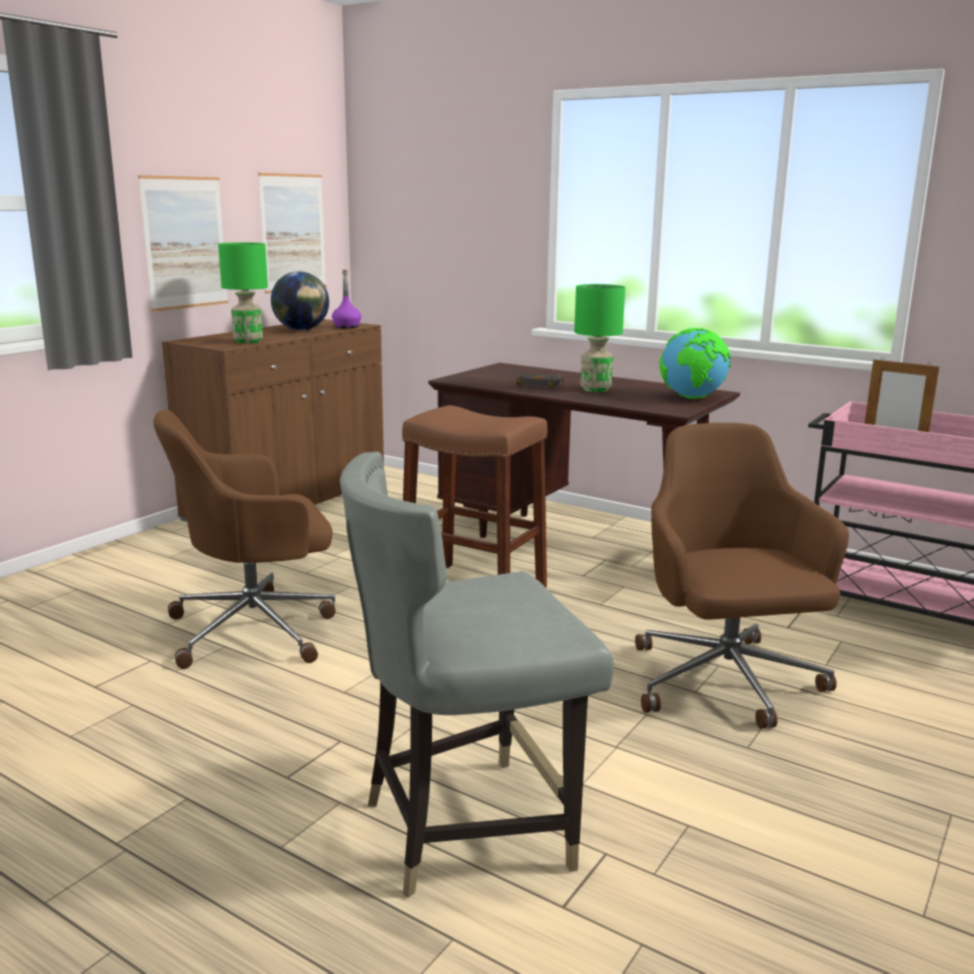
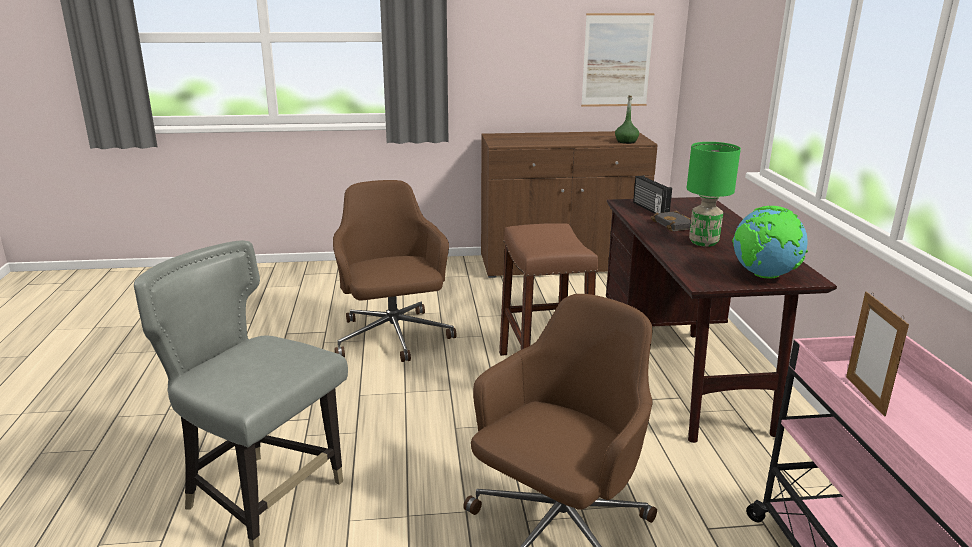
camera: 50 degrees right, 5 degrees up
(185, 243) = (511, 65): picture -> none
(249, 341) = (524, 143): green table lamp -> none
(257, 629) = (393, 338): brown office chair -> brown office chair turned 45 degrees clockwise
(301, 330) = (586, 139): globe -> none
(346, 327) = (626, 141): purple bottle -> green bottle
(485, 379) = (649, 209): none -> radio

